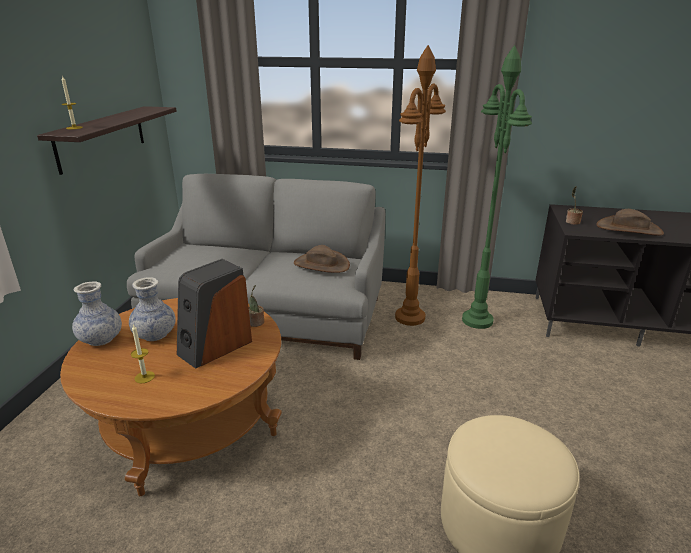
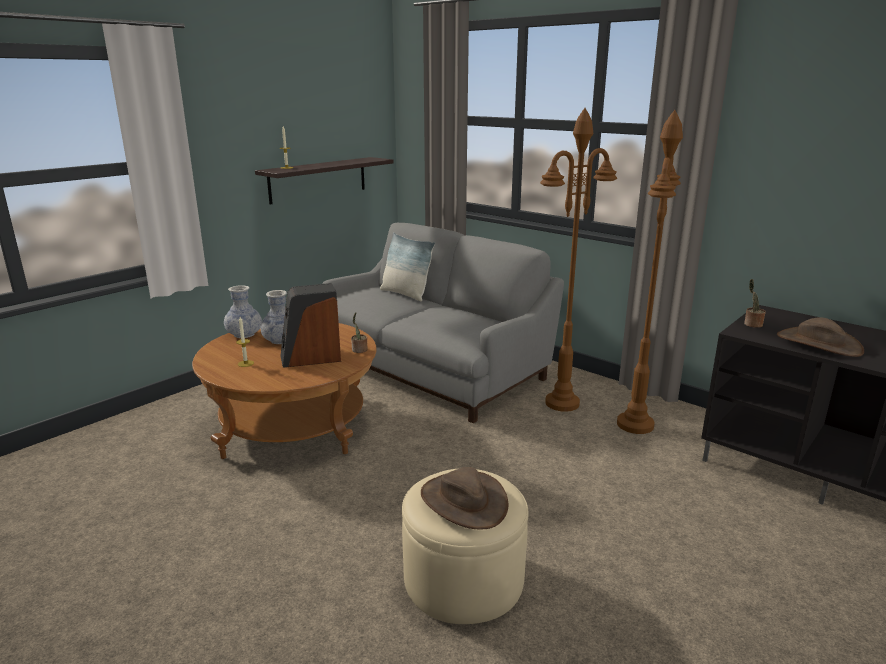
camera: 30 degrees right, 5 degrees down
(228, 247) = (405, 294): none -> pillow
(321, 264) = (466, 321): brown hat -> brown hat (463, 501)
(477, 320) = (635, 425): green floor lamp -> brown floor lamp

